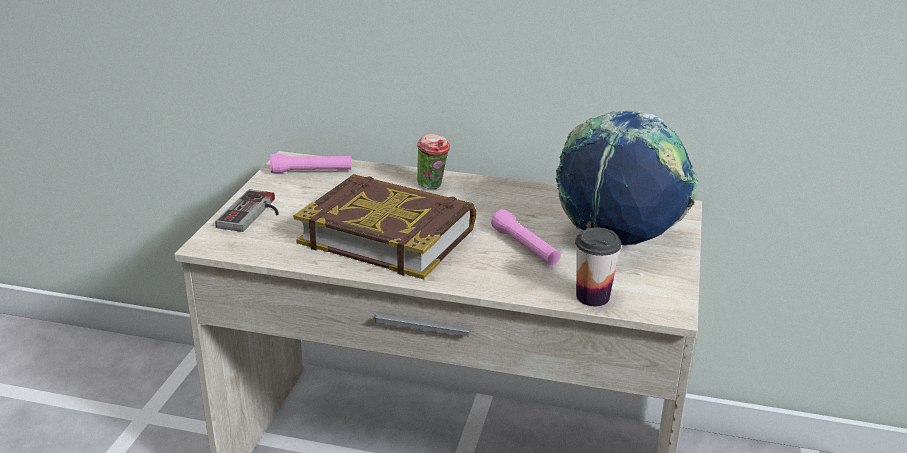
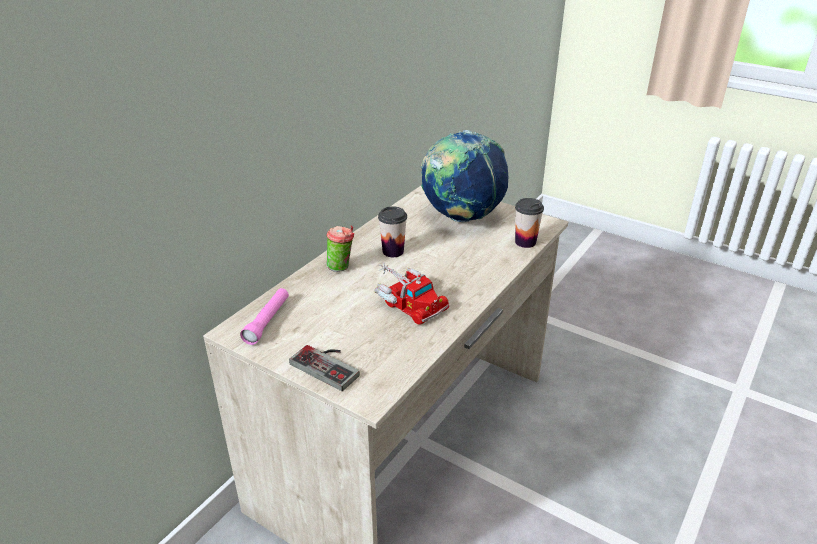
camera: 70 degrees left, 5 degrees up
(388, 235) = (408, 301): book -> toy truck
(489, 208) = (393, 251): none -> cup
(525, 247) = (455, 250): pink flashlight -> none

